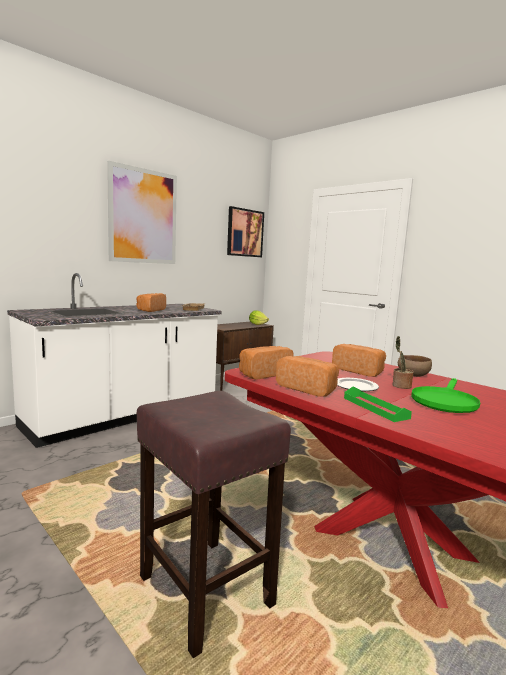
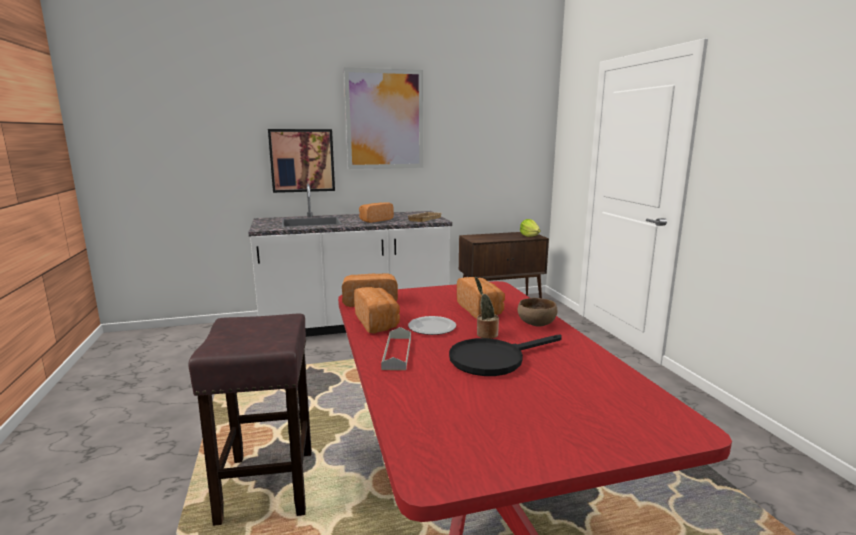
camera: 30 degrees right, 5 degrees up
(245, 233) = (520, 124): picture -> picture (302, 160)
(375, 408) = (397, 353): green tray -> grey tray
(444, 401) = (494, 359): green frying pan -> black frying pan

